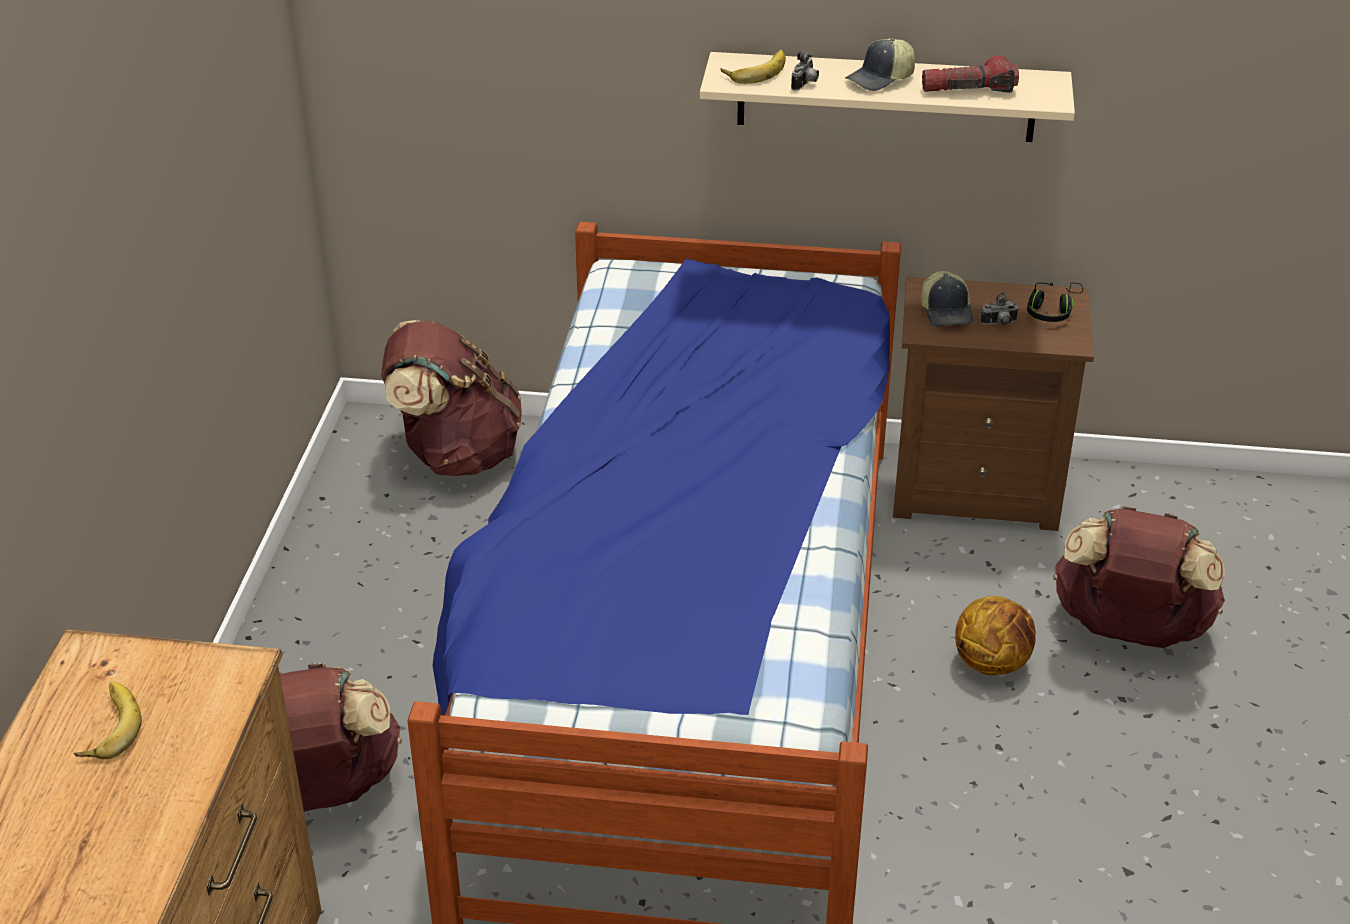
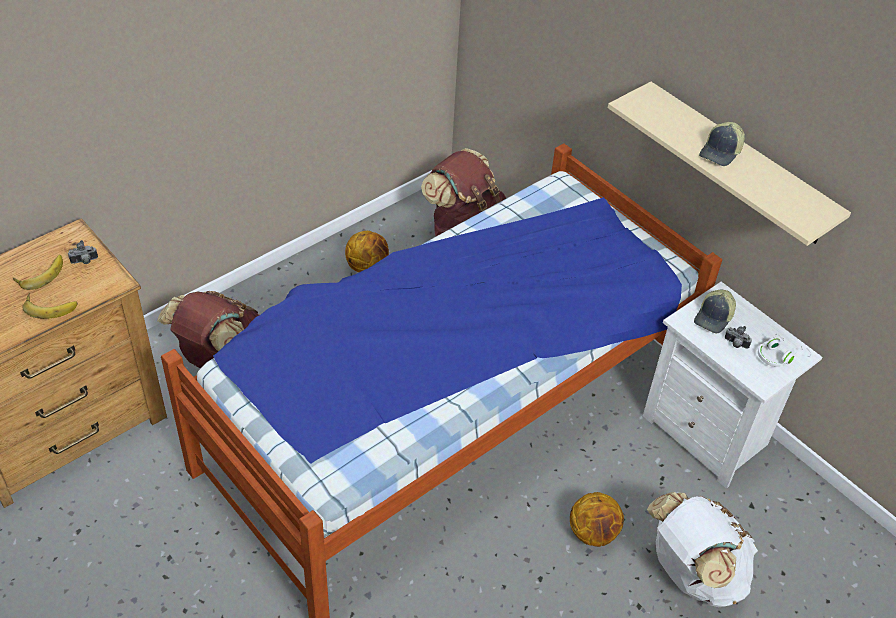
camera: 40 degrees right, 10 degrees up
(372, 563) = (368, 267): none -> basketball
(755, 70) = (657, 107): banana -> banana (51, 306)
(805, 84) = (672, 131): camera -> camera (84, 261)
(881, 79) = (721, 152): cap -> cap turned 60 degrees counterclockwise
(968, 90) = (764, 188): flashlight -> none
(976, 490) = (709, 433): brown nightstand -> white nightstand
(1052, 311) = (779, 356): black headphones -> white headphones
(1129, 631) = (692, 573): brown backpack -> white backpack

